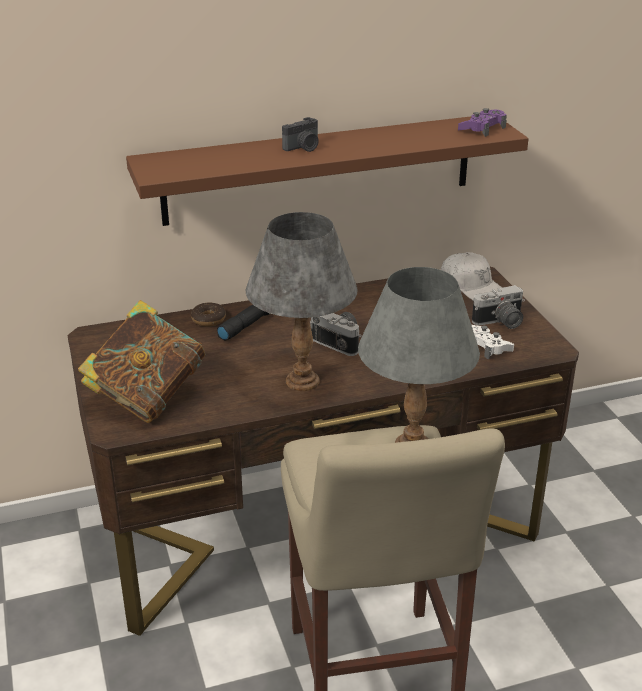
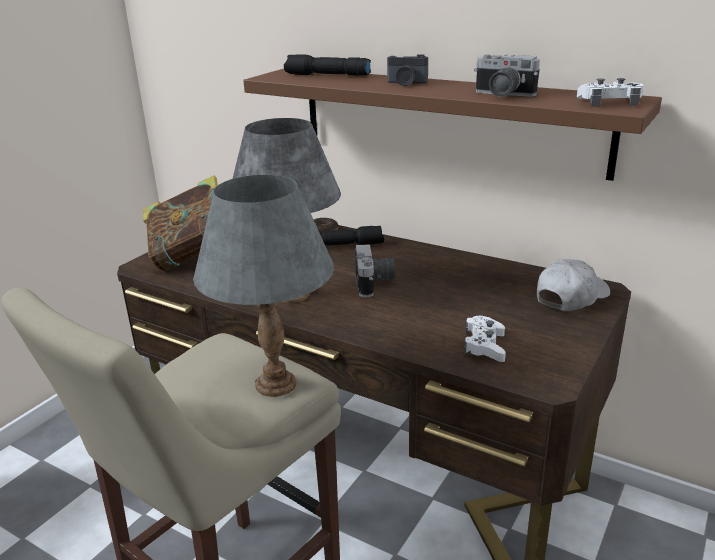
camera: 50 degrees right, 5 degrees down
(206, 157) = (326, 75): none -> black flashlight
(471, 287) = (571, 296): white cap -> white cap turned 135 degrees counterclockwise
(482, 129) = (609, 102): purple game controller -> white game controller
(500, 323) = (540, 335): camera -> camera (501, 95)

